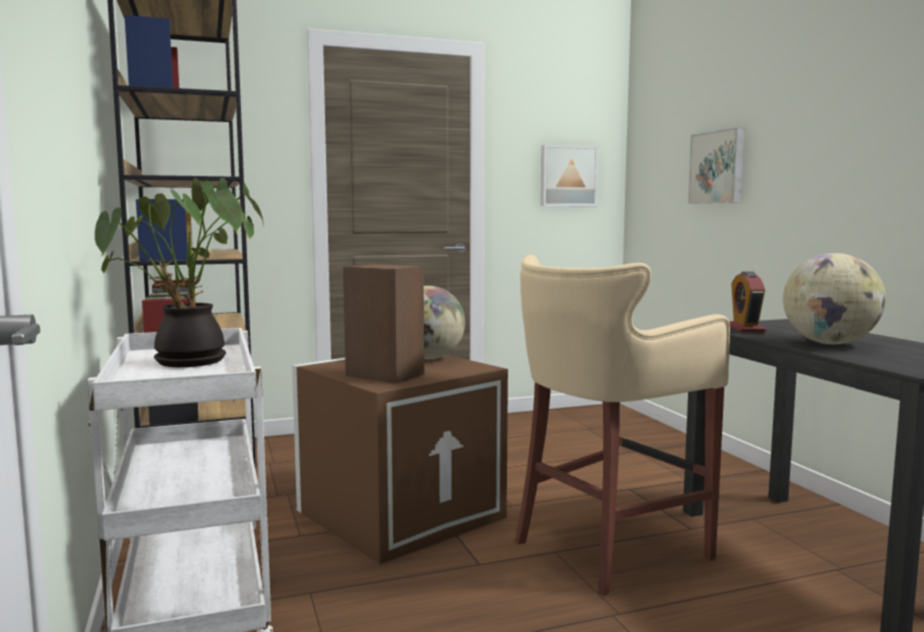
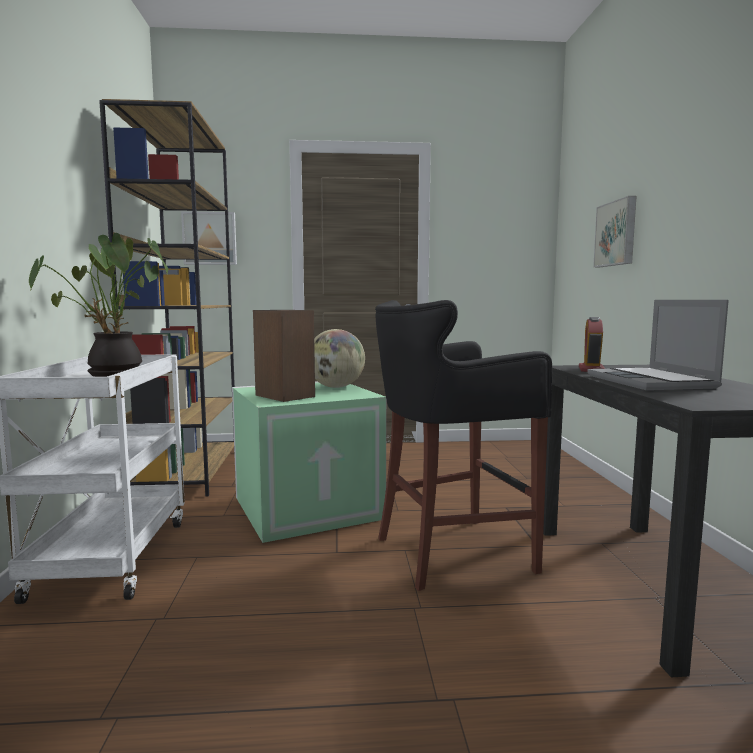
camera: 15 degrees right, 0 degrees up
(401, 512) = (308, 506): brown storage box -> green storage box
(567, 176) = (502, 249): picture -> picture (210, 238)
(606, 549) = (448, 553): beige stool -> black stool
(830, 343) = (652, 382): globe -> laptop

